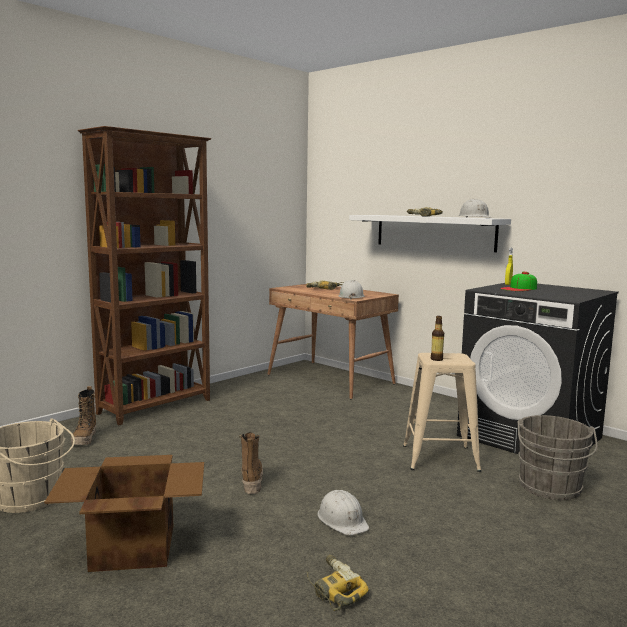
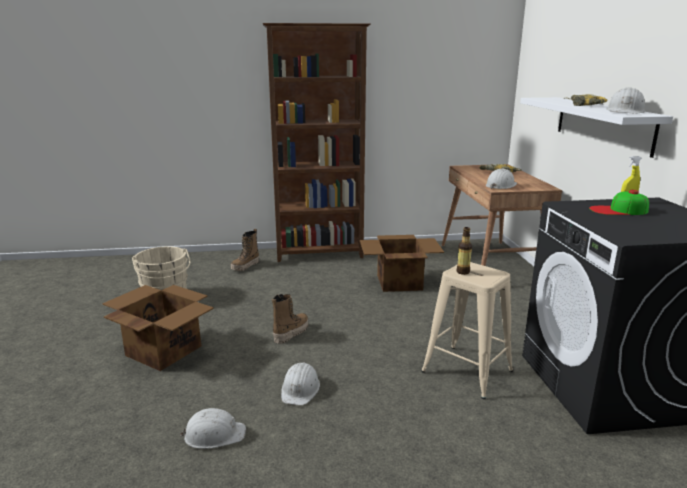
camera: 40 degrees right, 10 degrees up
(278, 411) = (398, 282): none -> cardboard box
(332, 589) = (214, 435): power drill -> white hard hat
(550, 488) = (529, 446): grey bucket -> none

